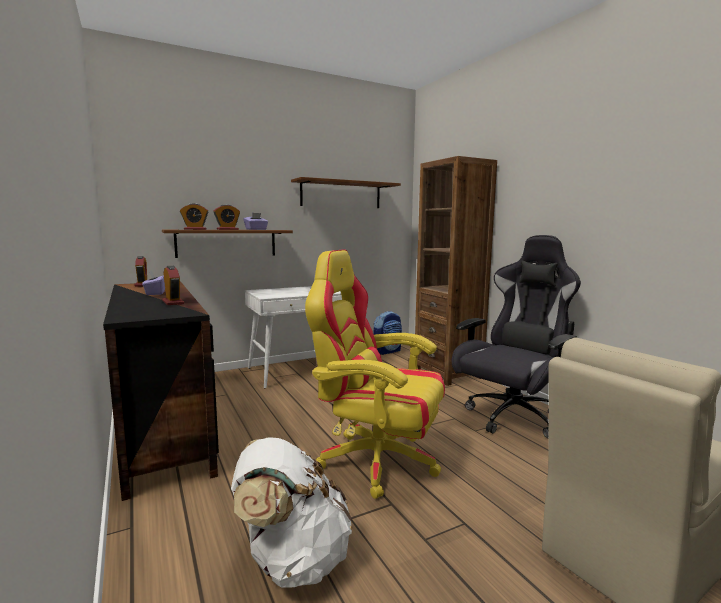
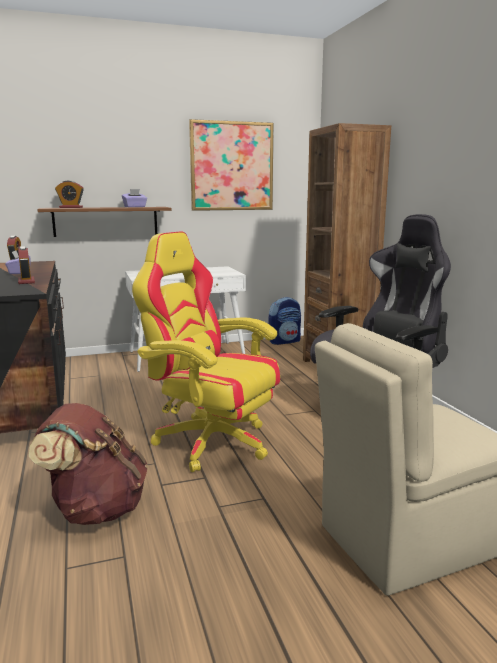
camera: 10 degrees right, 5 degrees up
(227, 229) = (104, 207): alarm clock -> none
(292, 559) = (96, 509): white backpack -> brown backpack
(341, 194) = (232, 166): brown shelf -> picture

